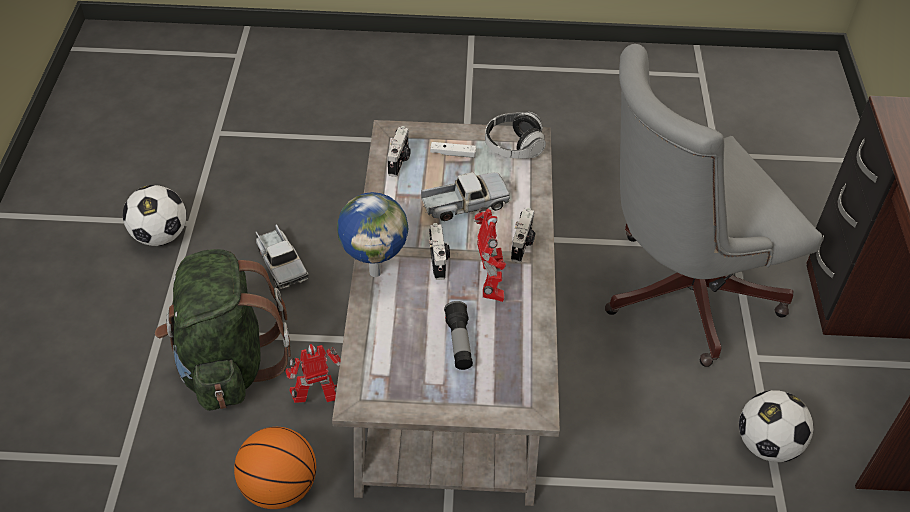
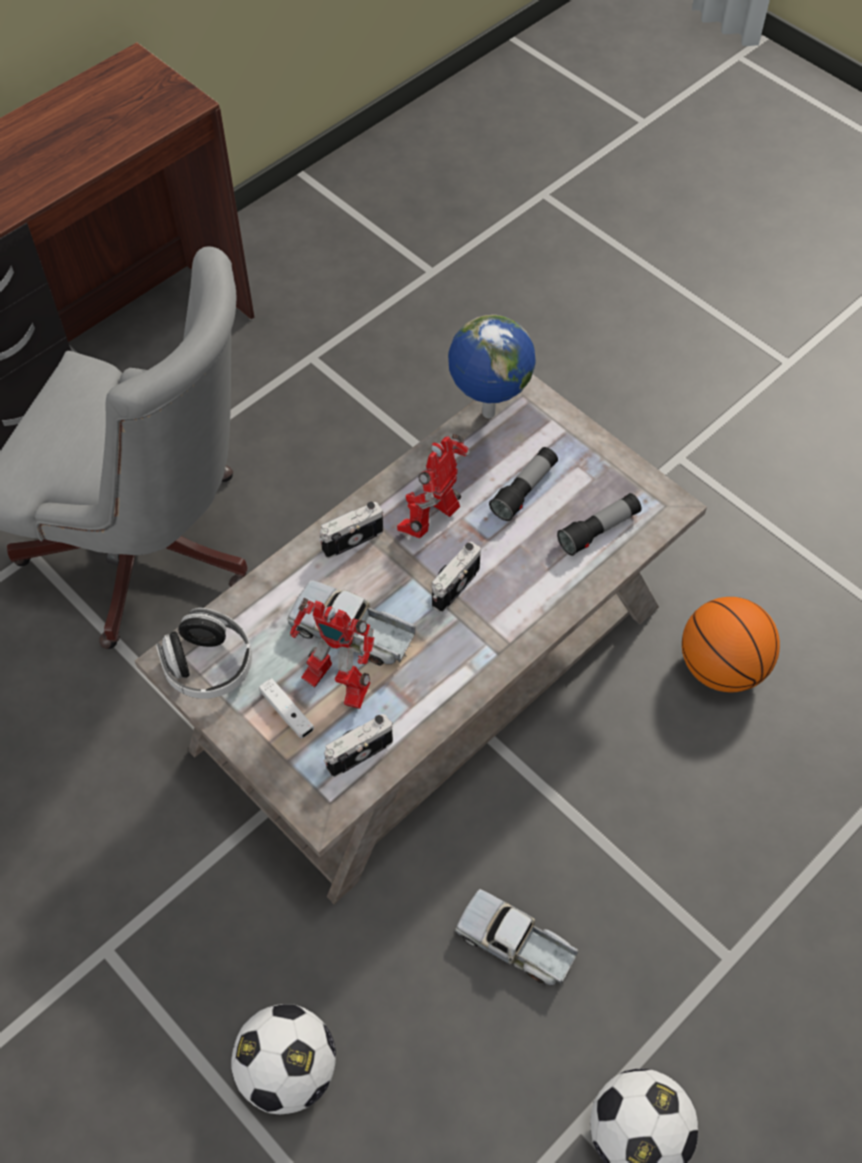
camera: 135 degrees left, 10 degrees up
(227, 364) = (681, 846): green backpack -> none
(281, 263) = (516, 944): toy truck -> toy truck turned 75 degrees counterclockwise
(317, 399) = (615, 727): toy robot -> toy robot (335, 683)
(375, 271) = (531, 623): globe -> globe (487, 413)
(388, 351) = (599, 530): none -> flashlight
(767, 444) = (271, 388): football -> football (288, 1069)

